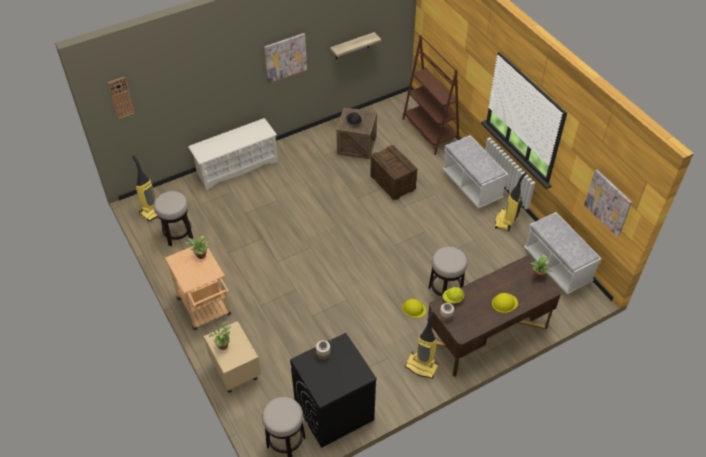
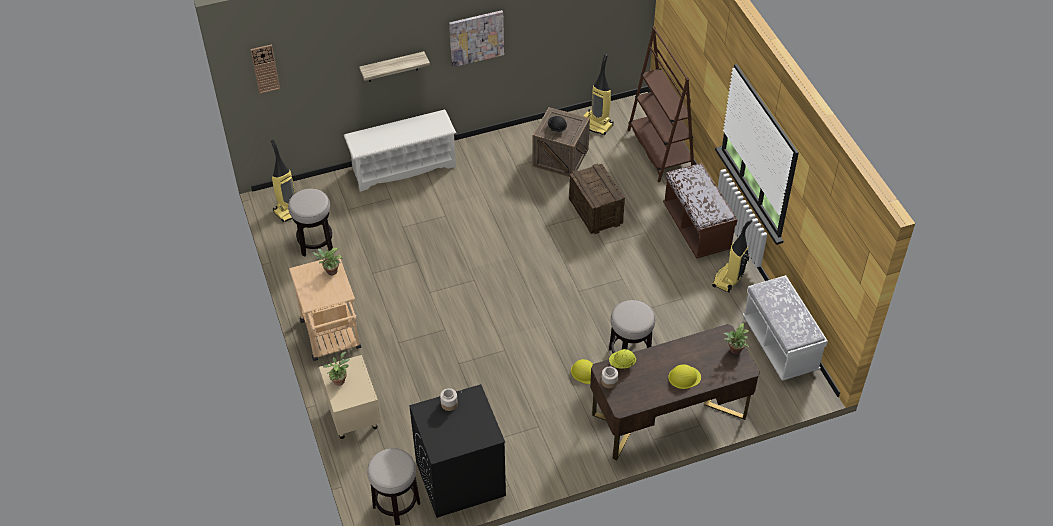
camera: 10 degrees right, 0 degrees up
(352, 46) = (567, 30): shelf -> shelf (392, 67)
(422, 366) = (578, 442): vacuum cleaner -> vacuum cleaner (597, 124)
(472, 185) = (696, 228): white bench -> brown bench
(608, 202) = (834, 271): picture -> none

